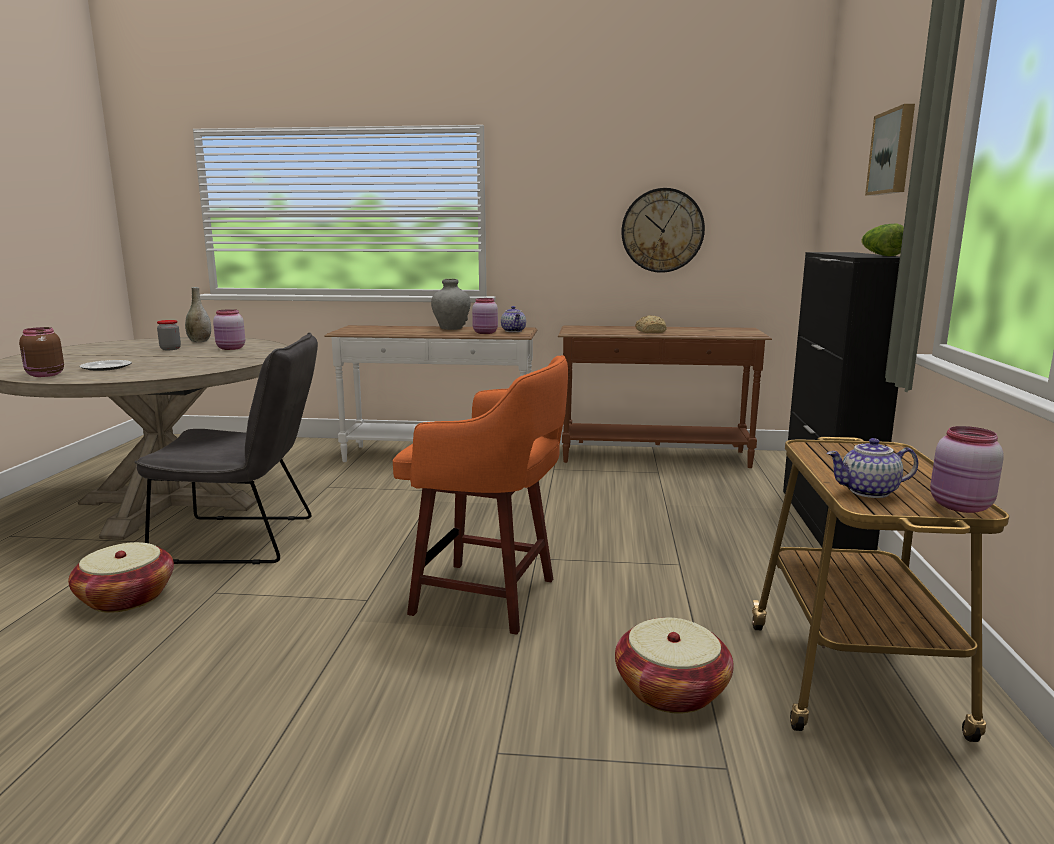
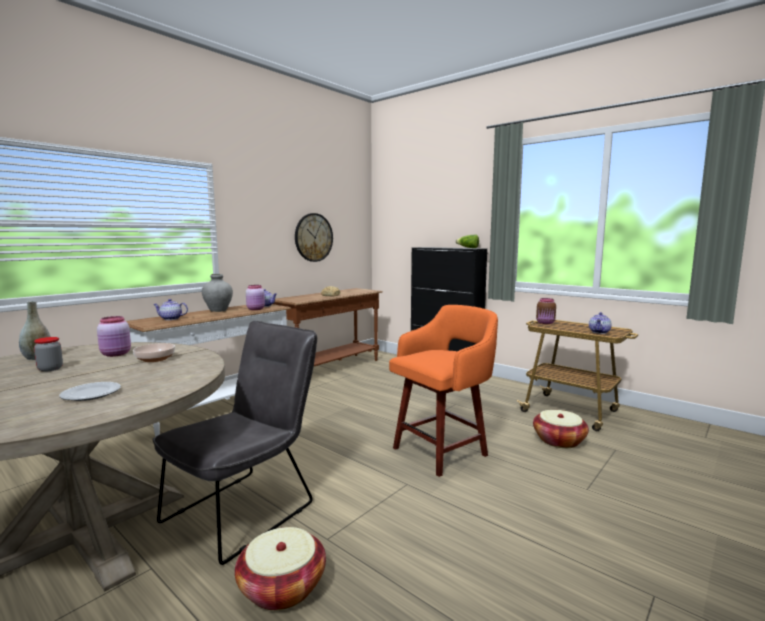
camera: 55 degrees left, 5 degrees down
(44, 375) = (60, 418): brown jar -> brown jar (545, 323)
(223, 357) = (154, 359): none -> bowl
(381, 329) = (170, 319): none -> teapot
(893, 152) = (452, 204): picture -> none
(960, 506) = (620, 329): pink jar -> none

